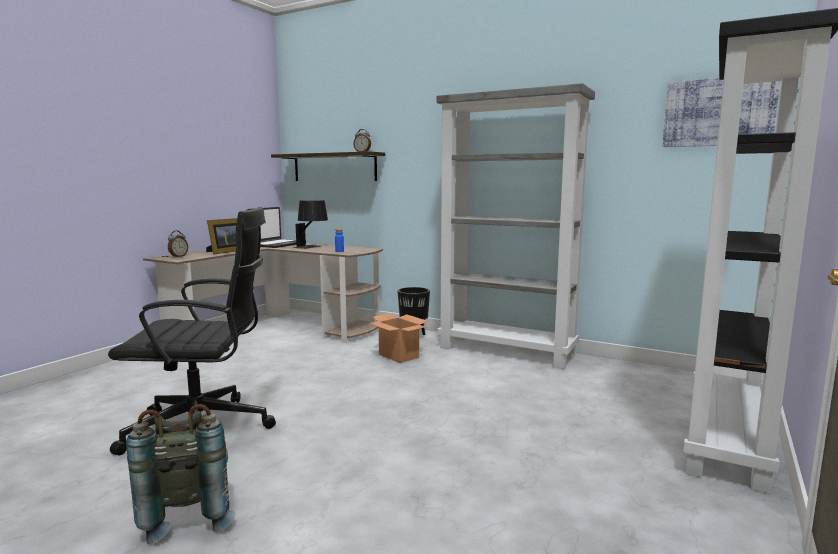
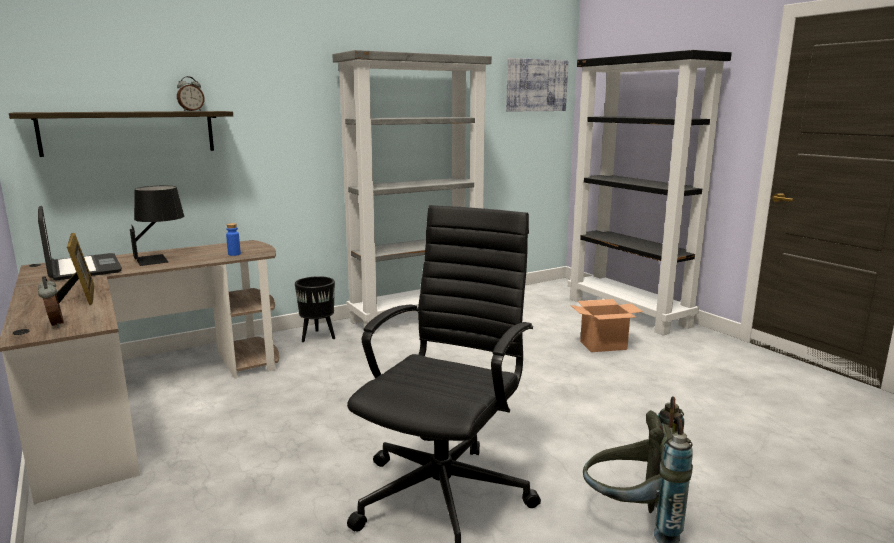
camera: 60 degrees left, 5 degrees up
(399, 356) = (362, 355): cardboard box -> cardboard box (603, 345)

